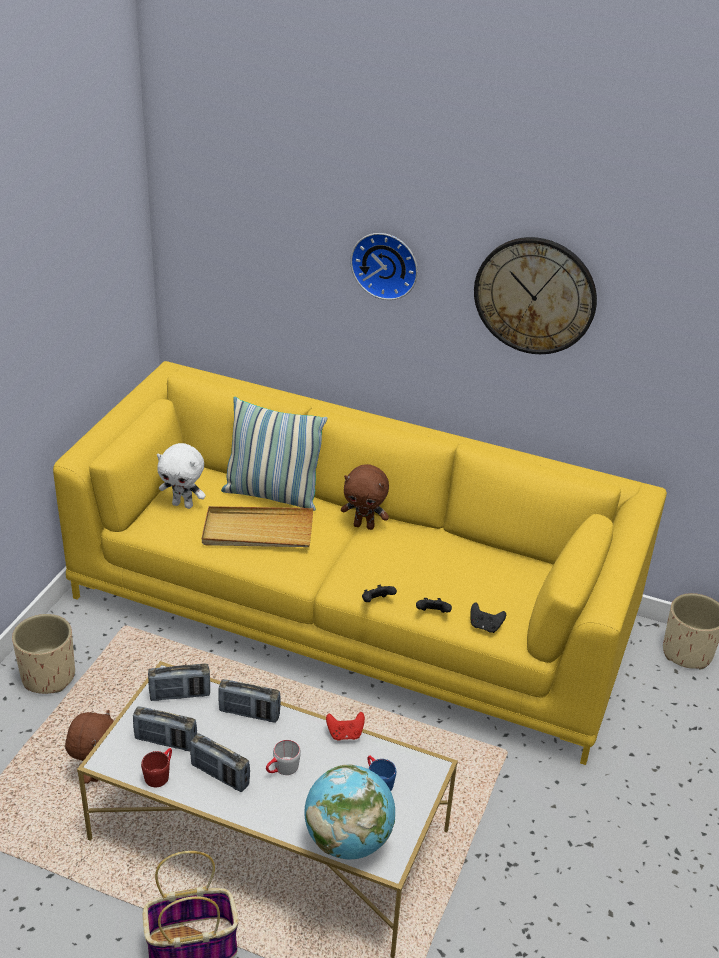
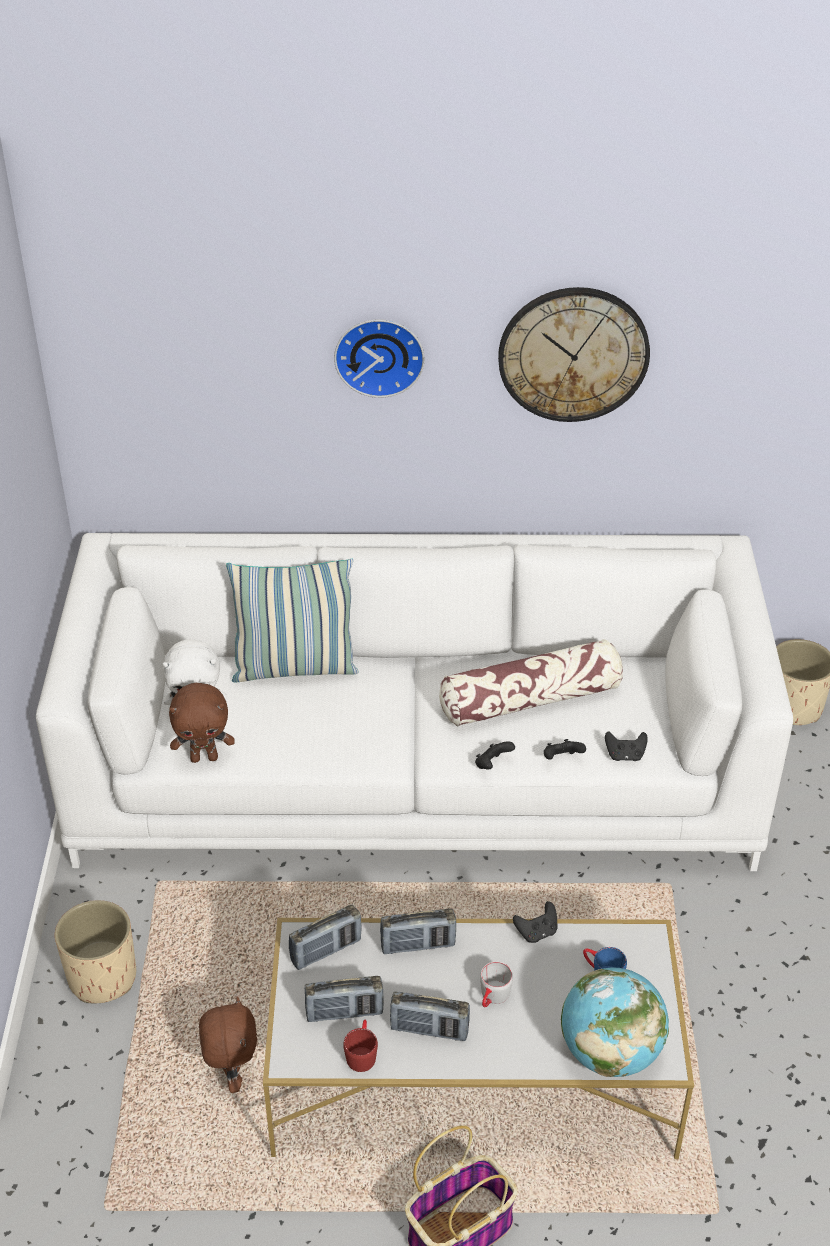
camera: 20 degrees left, 5 degrees up
(257, 531) = (307, 720): beige tray -> none
(345, 734) = (536, 932): red game controller -> black game controller
(353, 610) = (415, 774): yellow sofa -> white sofa
(364, 525) = (422, 674): brown plush toy -> brown plush toy (204, 757)
(435, 566) = (531, 700): none -> pillow

